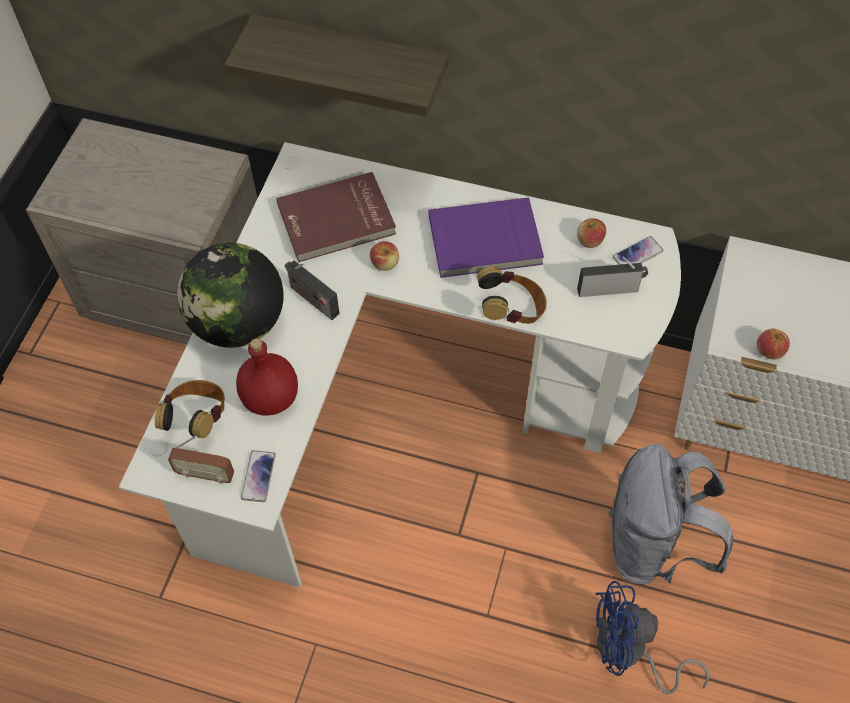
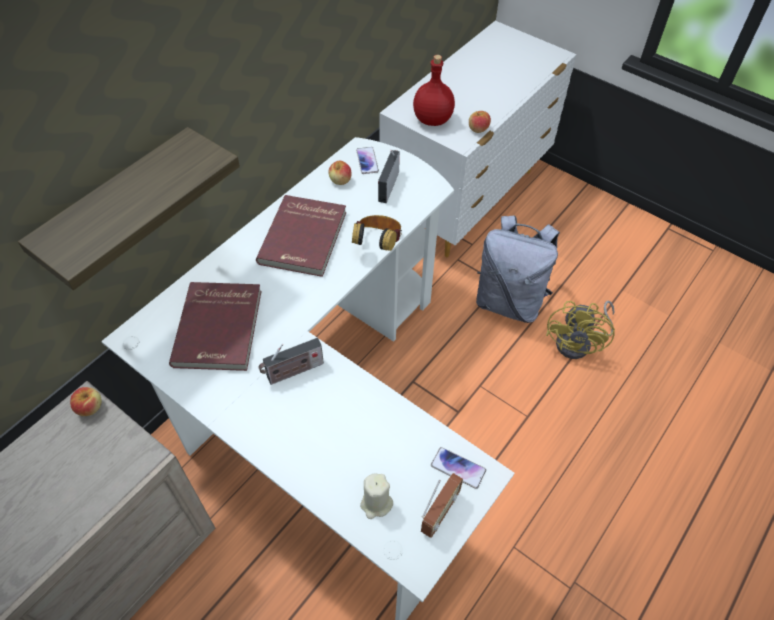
camera: 70 degrees left, 5 degrees down
(198, 418) = (376, 503): headphones -> beige candle
(239, 323) = (287, 438): globe -> none
(270, 399) = (382, 435): red bottle -> red bottle (433, 120)
(385, 263) = (286, 308): apple -> apple (90, 407)
(485, 242) = (305, 238): purple book -> red book
(629, 653) = (579, 343): blue fan -> yellow fan

